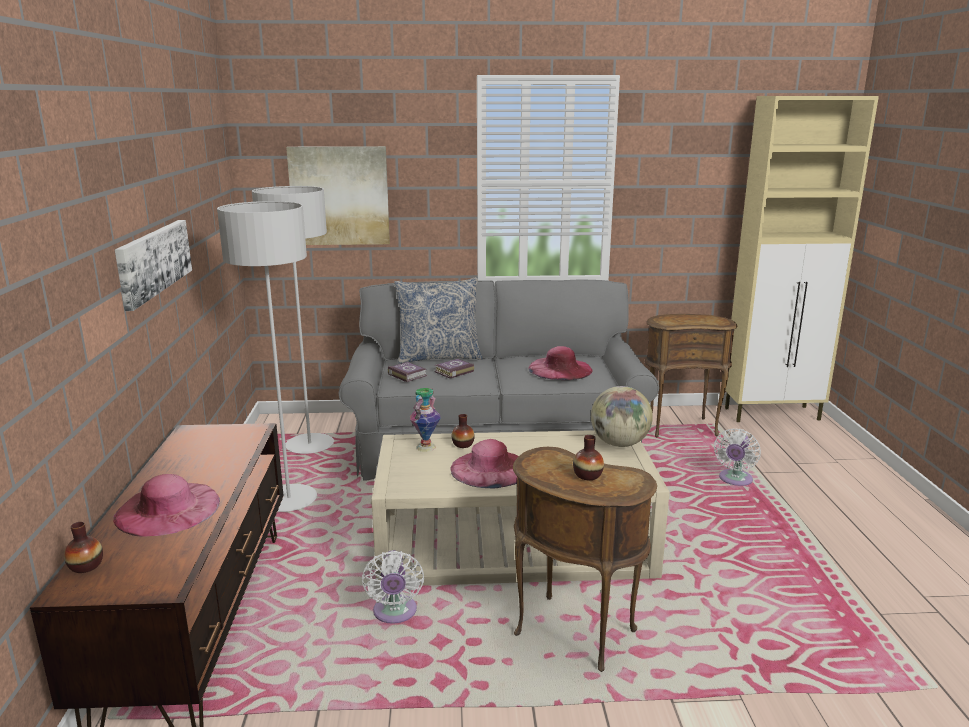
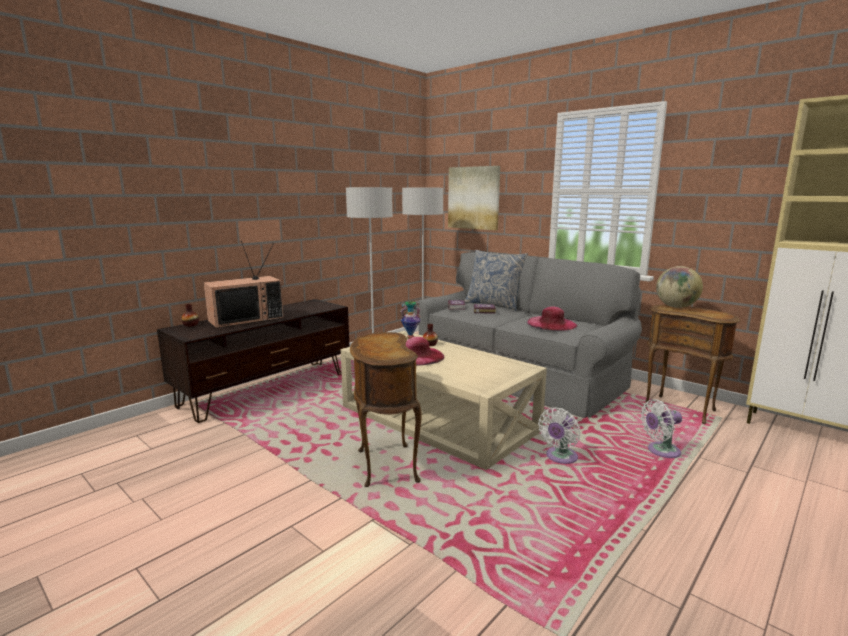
camera: 45 degrees right, 5 degrees down
(153, 261) = (314, 211): picture -> none
(167, 509) = (246, 319): pink hat -> television
(395, 613) = (330, 418): white fan -> white fan (560, 458)
(587, 475) = (382, 347): vase -> none
(619, 444) = (517, 370): globe -> globe (676, 307)

